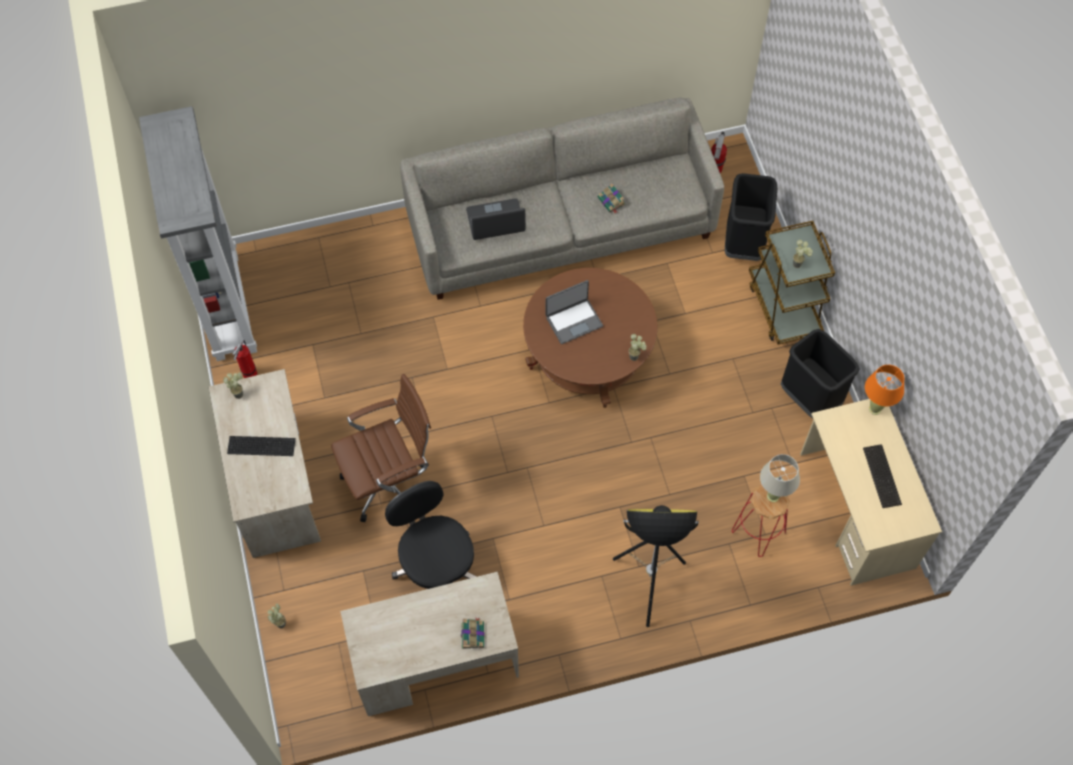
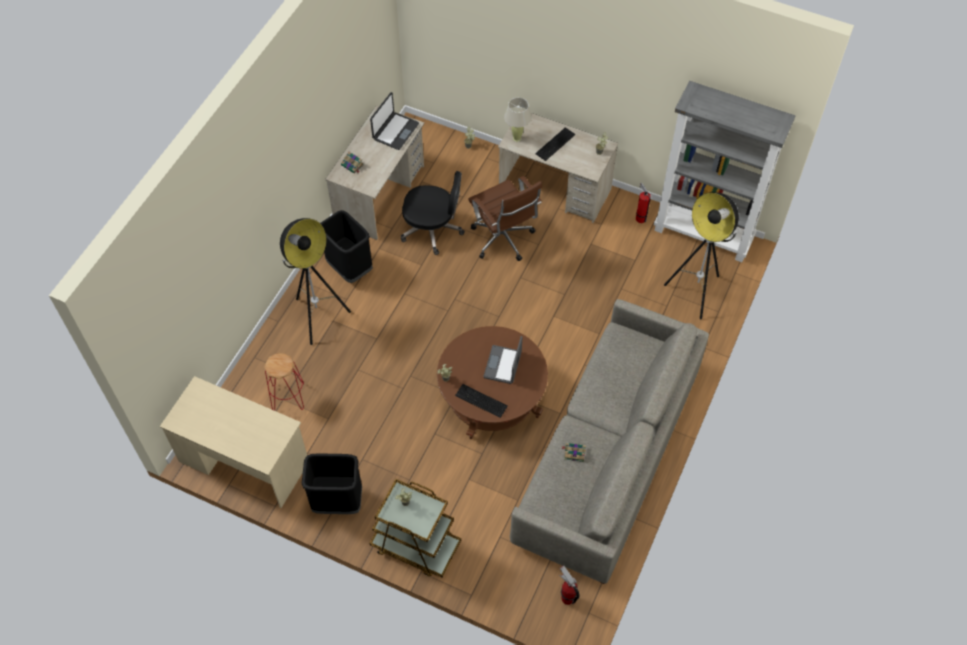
camera: 130 degrees right, 5 degrees down
(310, 268) = (696, 292): none -> floor lamp
(390, 482) = (504, 240): brown office chair -> brown office chair turned 45 degrees counterclockwise
(495, 221) = (618, 371): laptop -> laptop (395, 131)
(744, 243) = (488, 564): black trash can -> black trash can (349, 268)
(773, 496) = (279, 367): beige table lamp -> beige table lamp (517, 138)
(874, 409) = (265, 460): orange table lamp -> none
(883, 475) = (223, 425): keyboard -> keyboard (481, 401)

